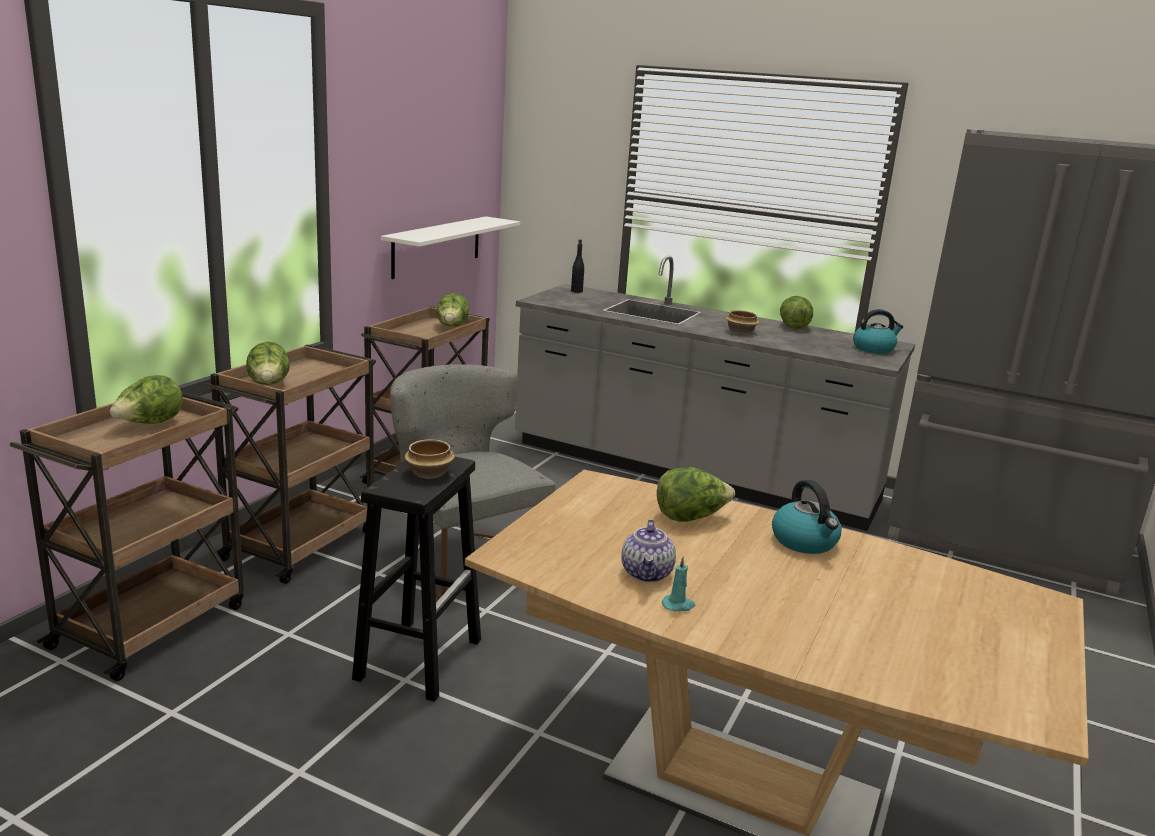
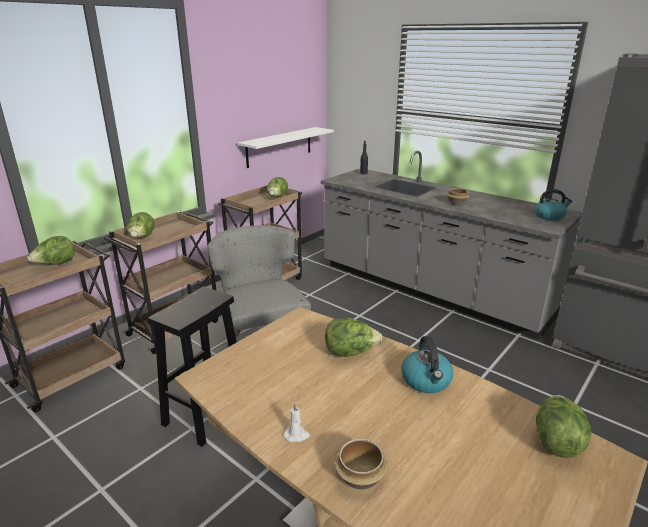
camera: 15 degrees right, 5 degrees up
(430, 473) = (198, 305): bowl -> bowl (361, 477)
(647, 574) = (291, 402): teapot -> none
(678, 605) = (297, 435): turquoise candle -> white candle
(793, 326) = (497, 198): lettuce -> lettuce (556, 441)

